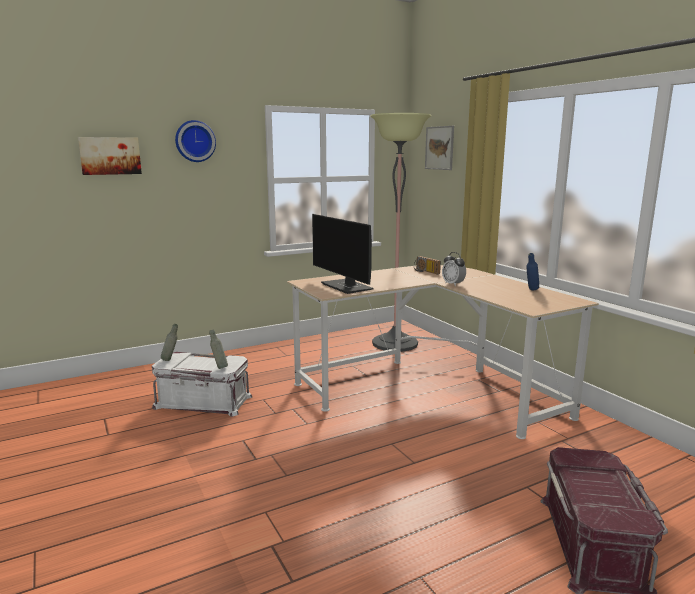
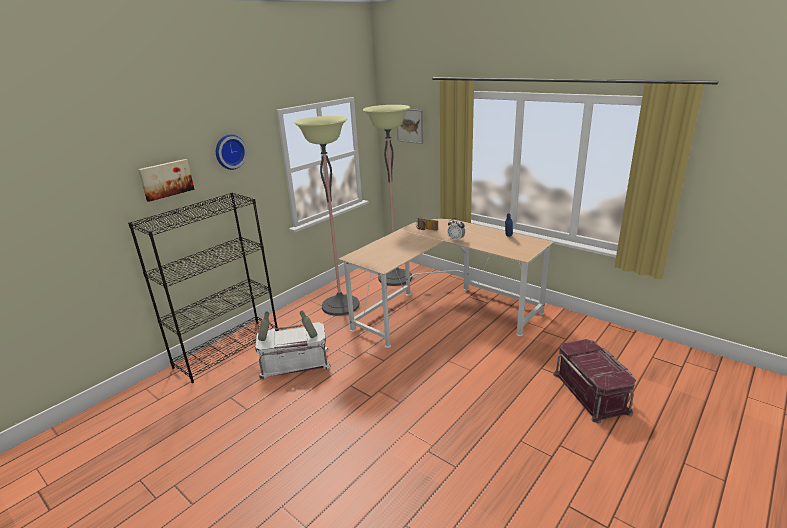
camera: 20 degrees left, 10 degrees up
(148, 374) = (228, 350): none -> black bookcase
(306, 358) = (340, 305): none -> floor lamp
(347, 287) = (389, 257): monitor -> none

